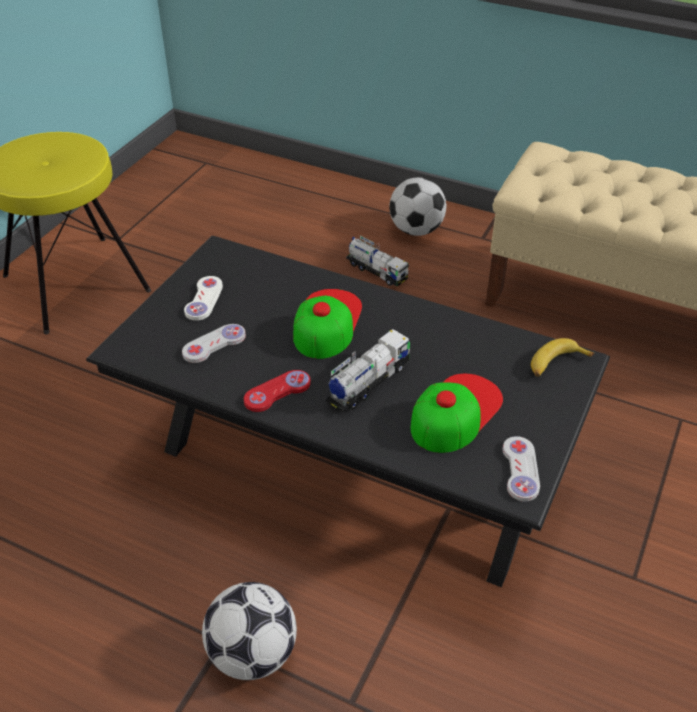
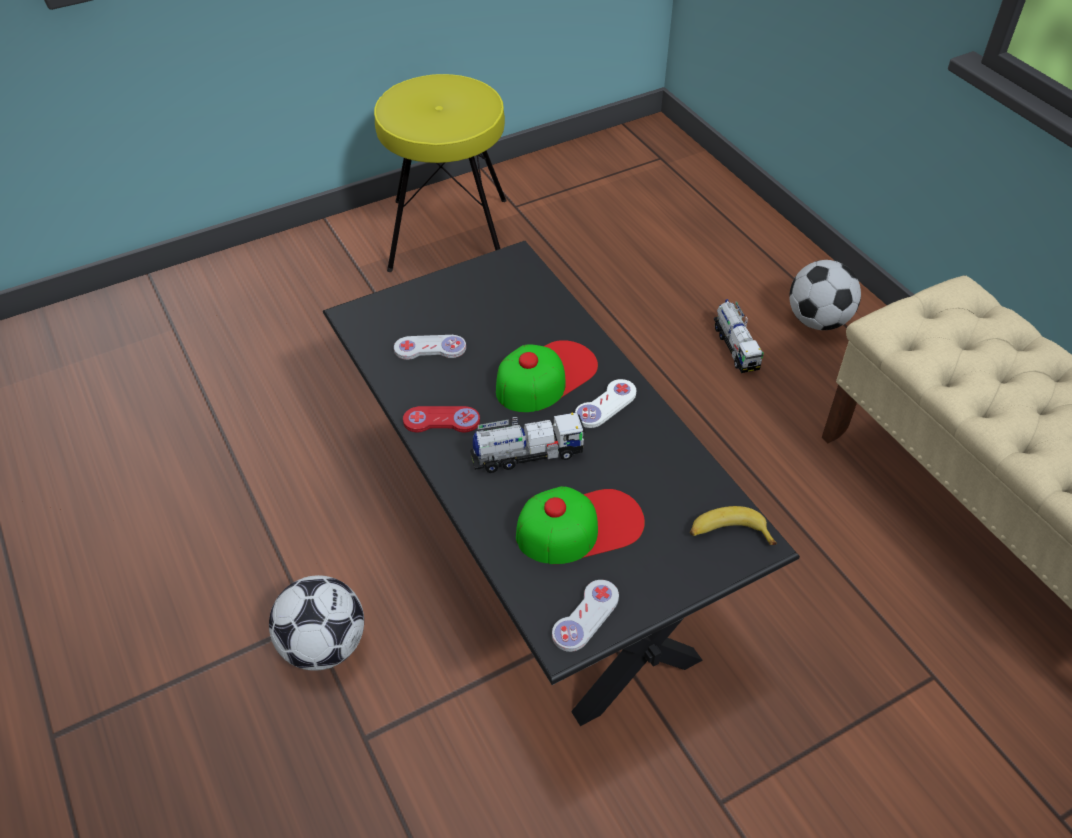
camera: 35 degrees right, 5 degrees up
(204, 299) = (460, 301): white game controller -> white game controller (605, 405)

